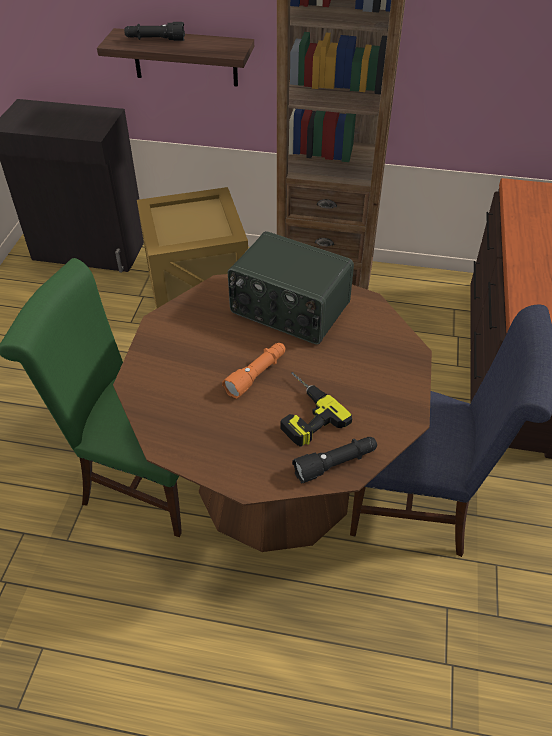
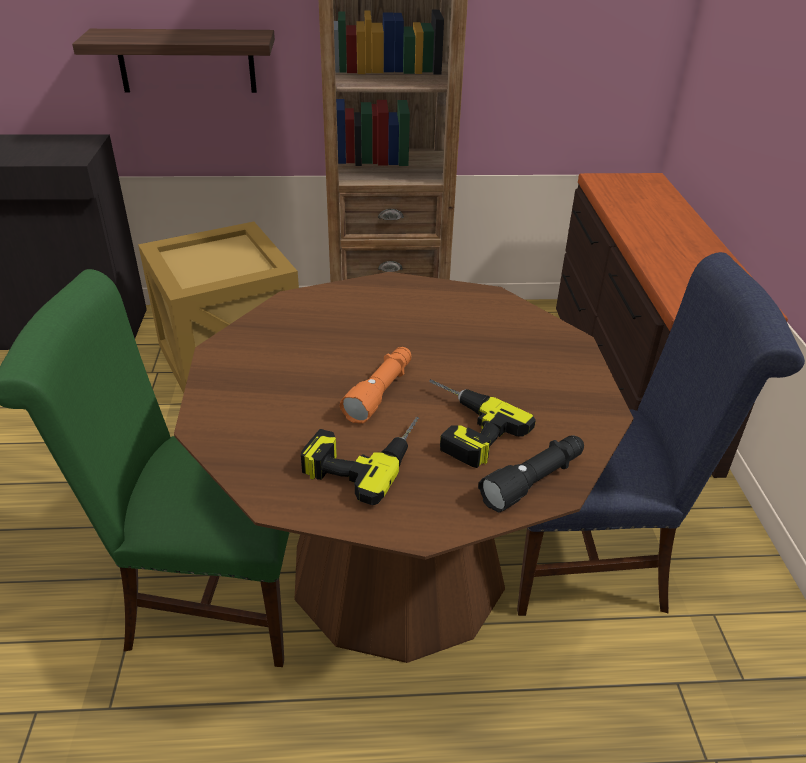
camera: 15 degrees left, 10 degrees down
(155, 40) = (149, 34): black flashlight -> none
(228, 423) = (363, 455): none -> power drill
(289, 309) = (394, 315): radio -> none

